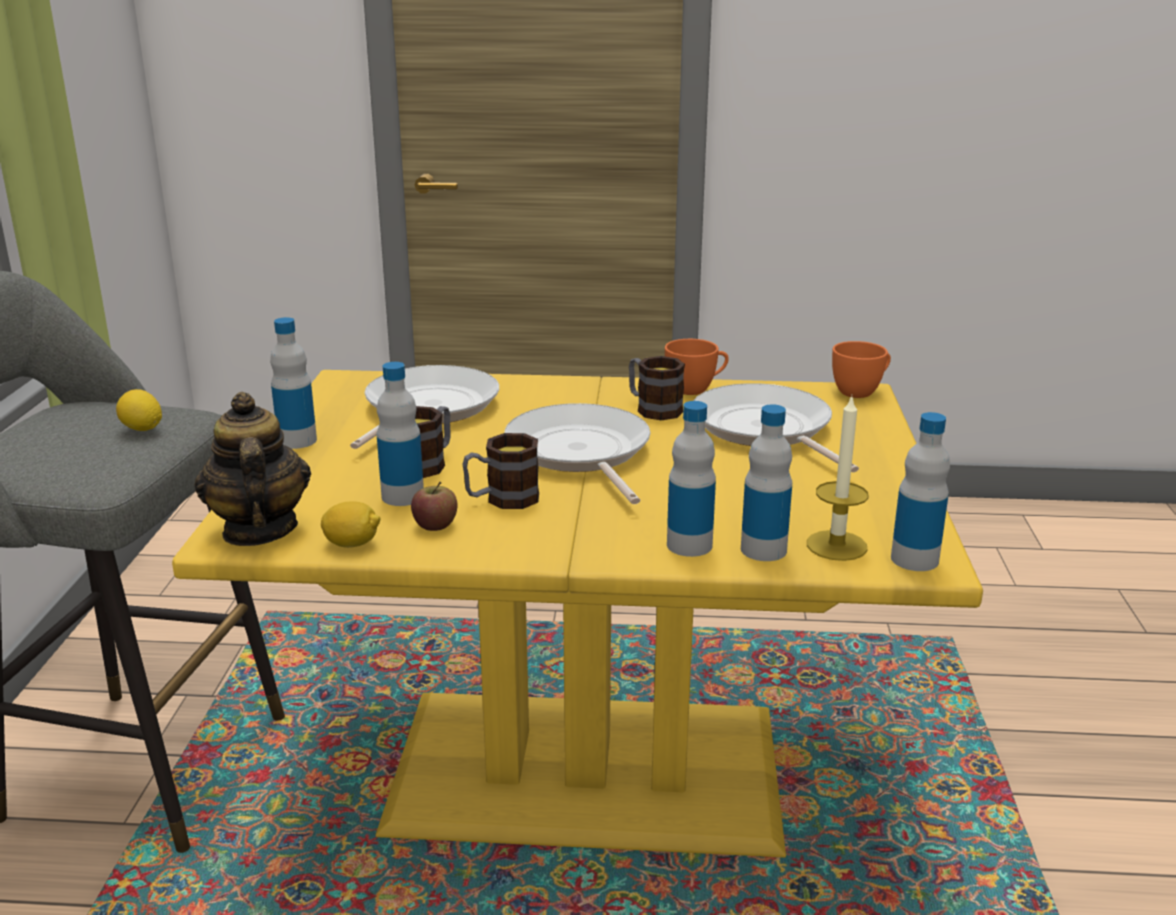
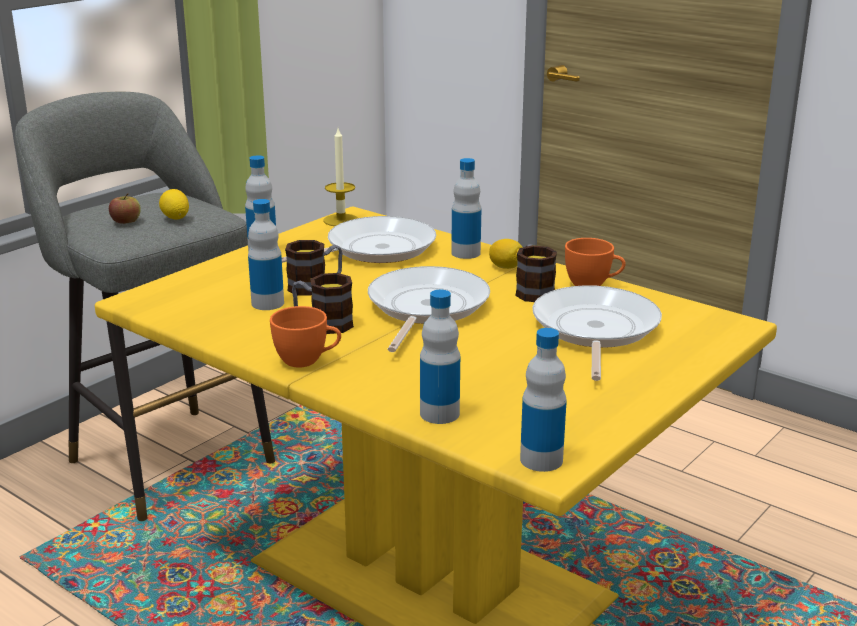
camera: 35 degrees right, 0 degrees up
(258, 530) = (158, 299): teapot -> none
(352, 544) = (194, 323): lemon -> lemon (506, 267)
(435, 525) = (257, 327): apple -> apple (126, 221)
(689, 545) = (393, 393): bottle -> bottle (465, 253)
(836, 545) = (498, 429): candle -> candle (341, 220)
(861, 391) = (734, 323): orange cup -> orange cup (307, 361)

